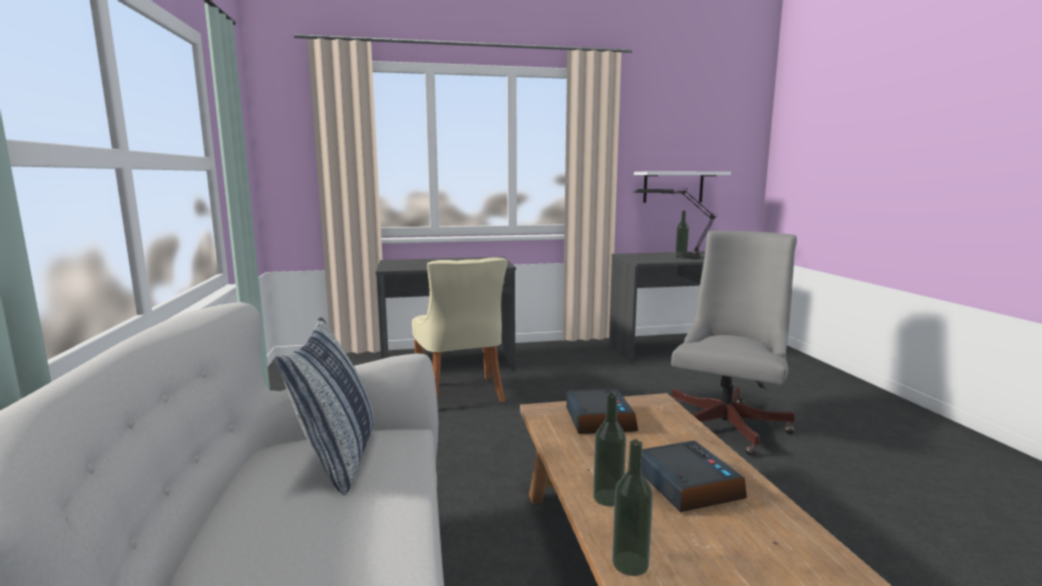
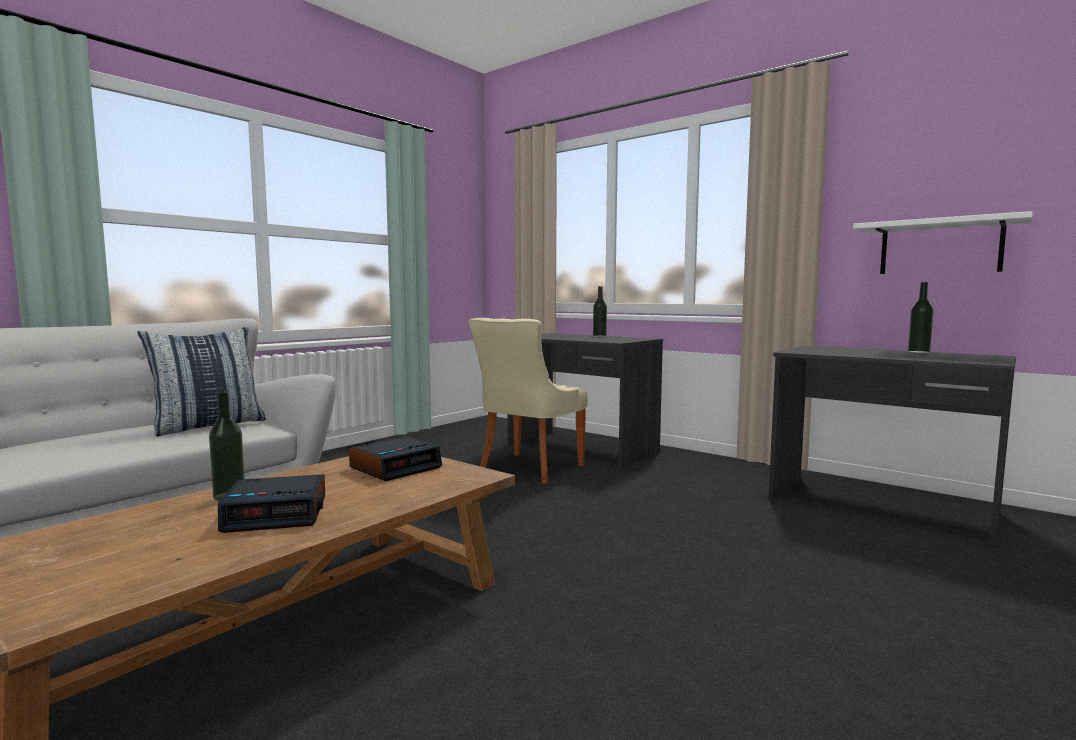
camera: 50 degrees right, 5 degrees down
(630, 563) = (118, 519): bottle -> bottle (599, 336)
(671, 257) = (870, 352): black table lamp -> none
(687, 485) = (277, 514): alarm clock -> alarm clock turned 45 degrees clockwise
(728, 422) = (715, 585): grey office chair -> none

